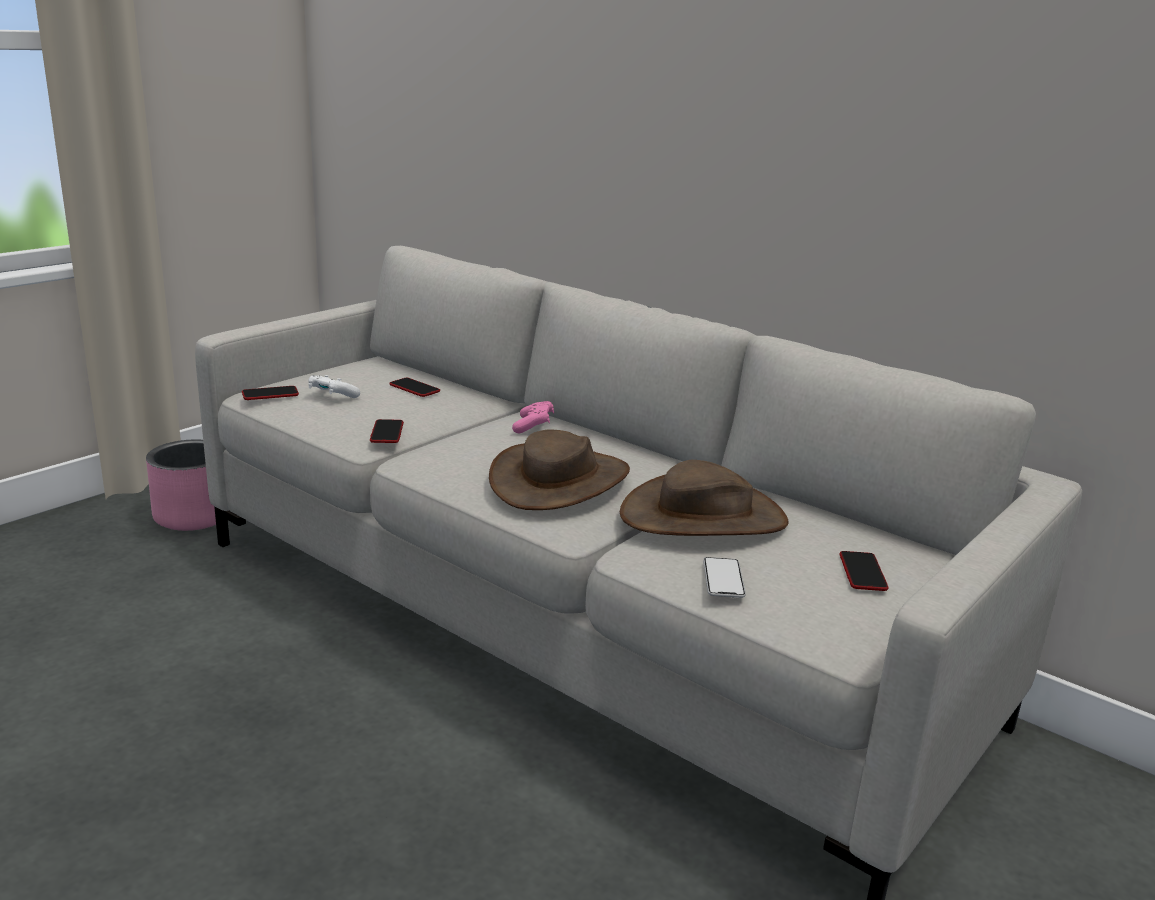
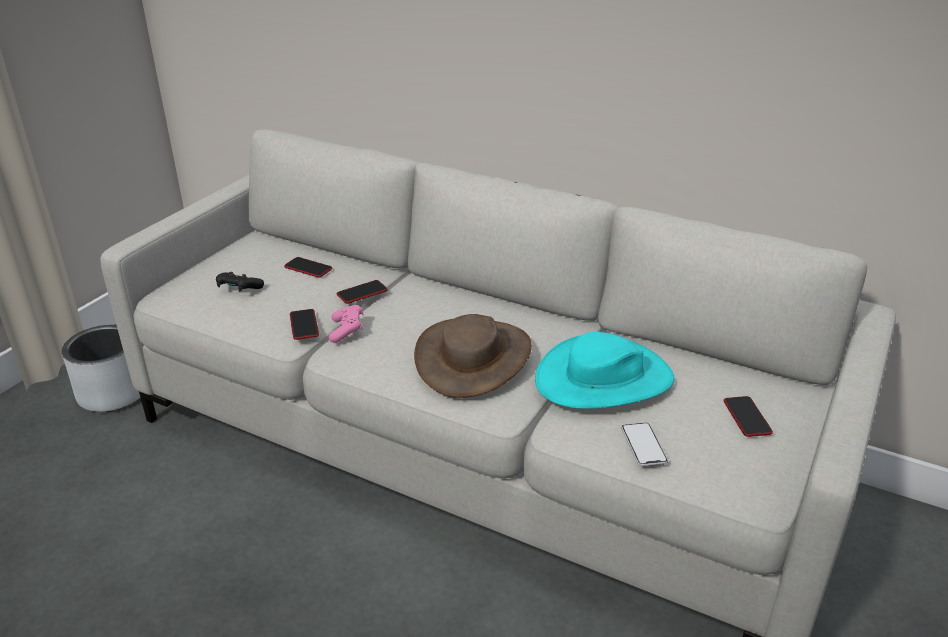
camera: 10 degrees left, 10 degrees up
(194, 515) = (113, 393): pink planter -> grey planter
(270, 394) = (181, 295): phone -> phone (362, 293)
(332, 396) = (239, 290): white game controller -> black game controller
(533, 426) = (428, 297): pink game controller -> pink game controller (347, 331)
(703, 517) = (604, 379): brown hat -> turquoise hat

